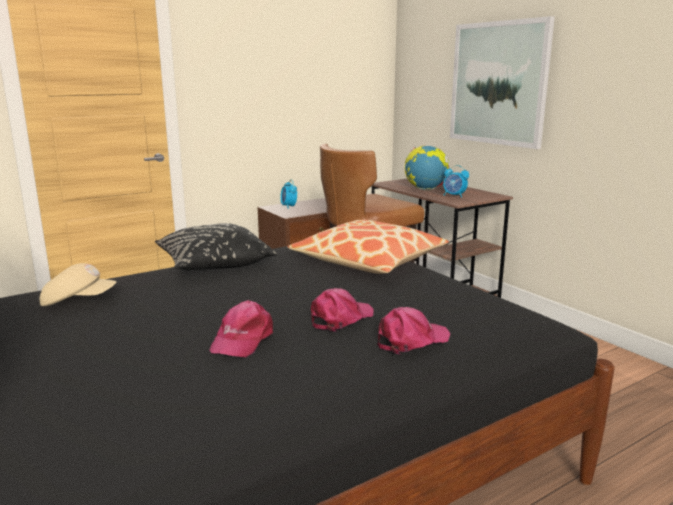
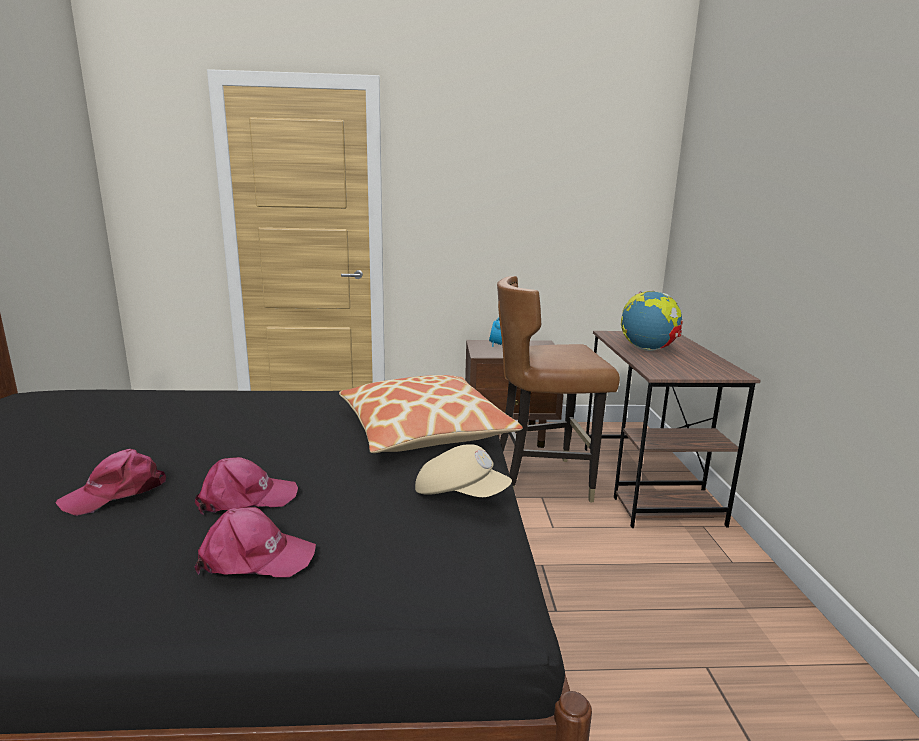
camera: 30 degrees right, 0 degrees up
(79, 301) = (103, 408): beige cap -> beige cap (461, 494)
(214, 265) = (272, 397): black pillow -> none
(454, 196) = (671, 364): alarm clock -> none
(498, 83) = (769, 212): picture -> none

